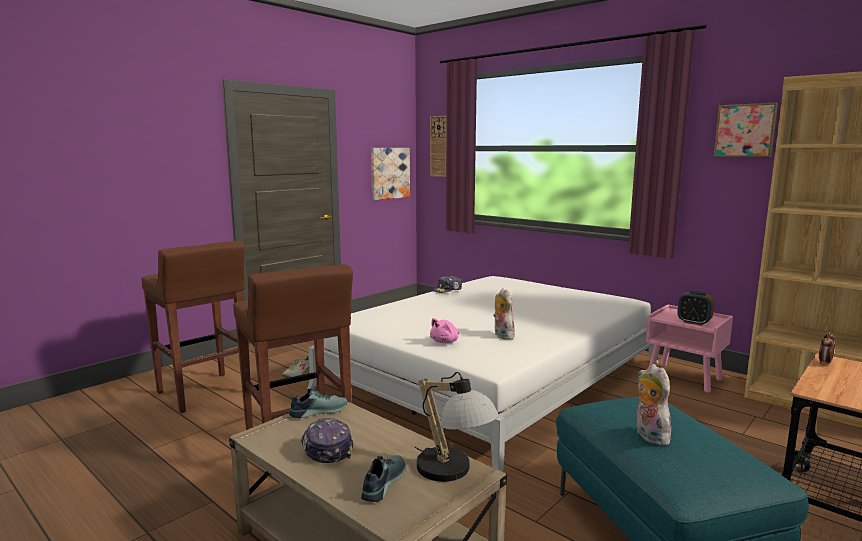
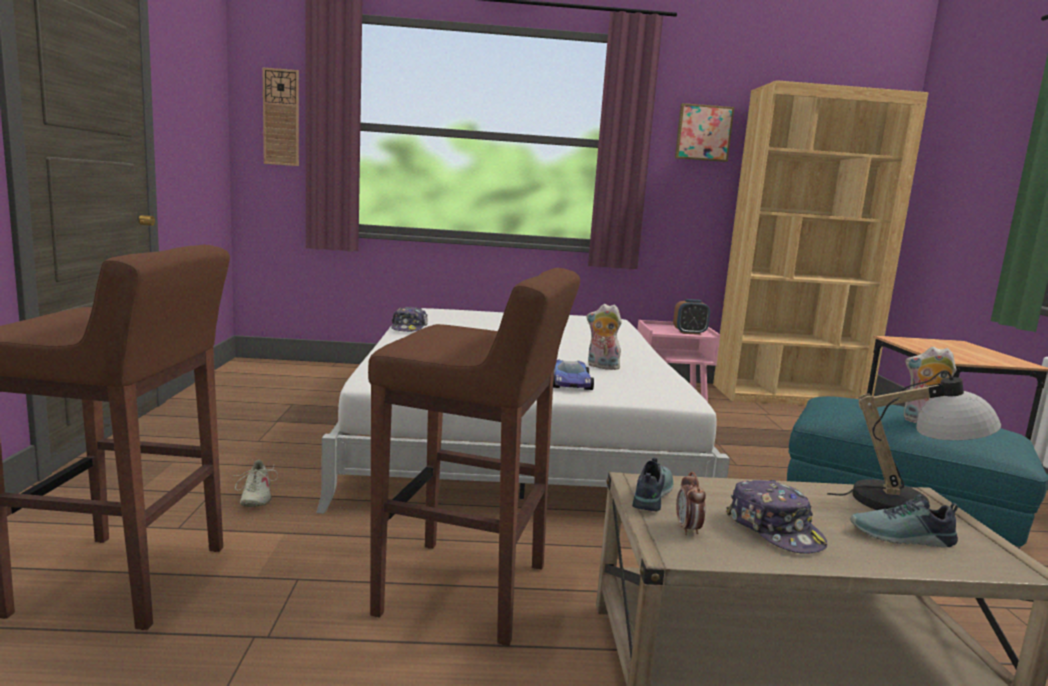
camera: 45 degrees left, 0 degrees up
(326, 449) = (775, 530): cap -> cap turned 135 degrees counterclockwise
(381, 483) = (903, 538): shoe -> shoe turned 60 degrees counterclockwise
(389, 173) = (207, 152): picture -> none
(445, 342) = (570, 383): pink plush toy -> toy car
(825, 363) = (897, 340): alarm clock -> alarm clock (688, 529)

